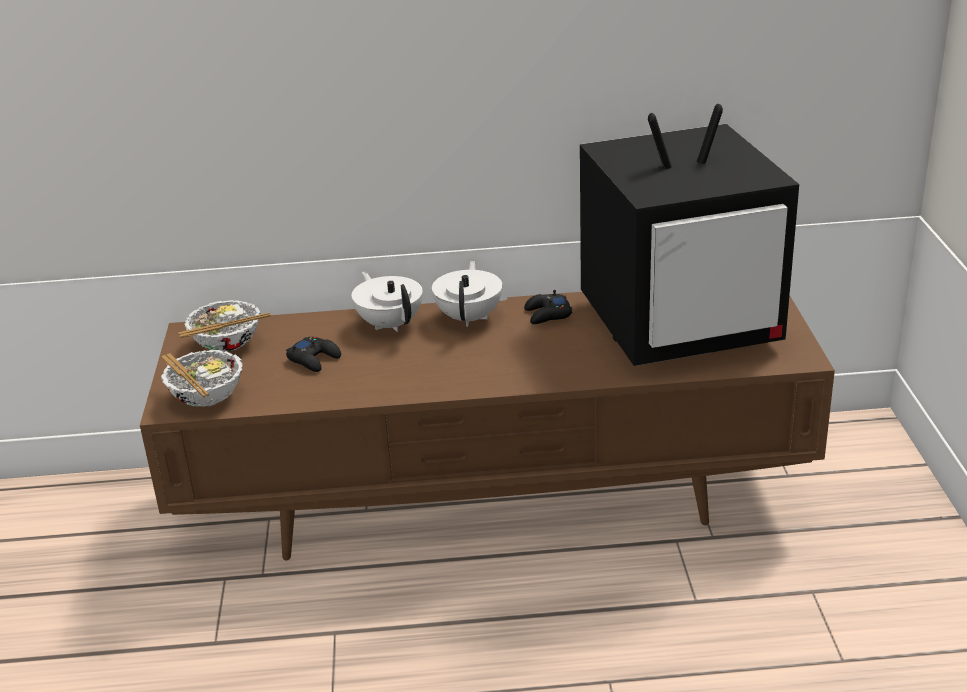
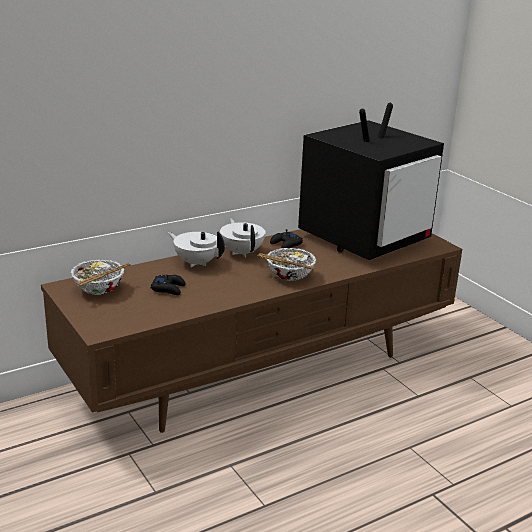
camera: 30 degrees left, 5 degrees down
(206, 398) = (118, 322): bowl -> bowl (289, 276)

